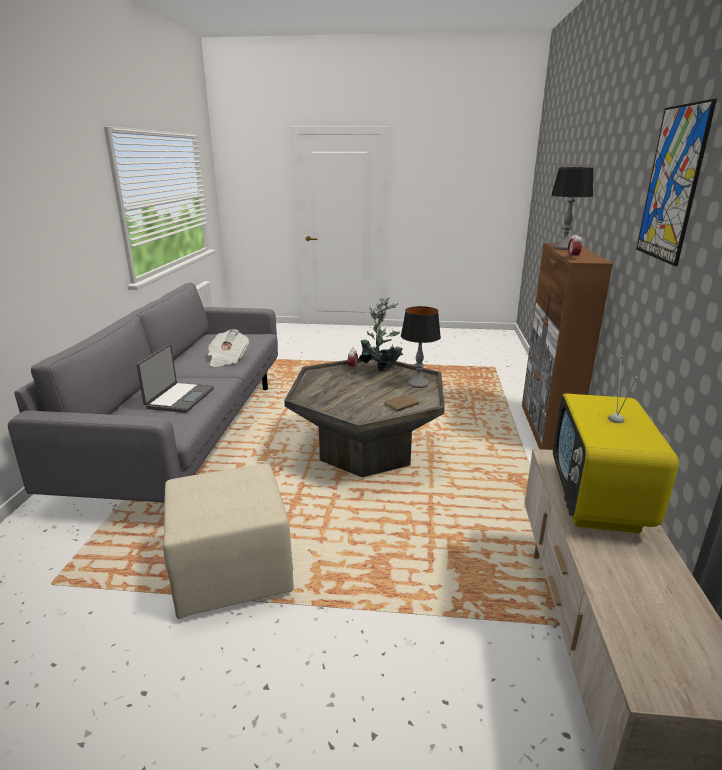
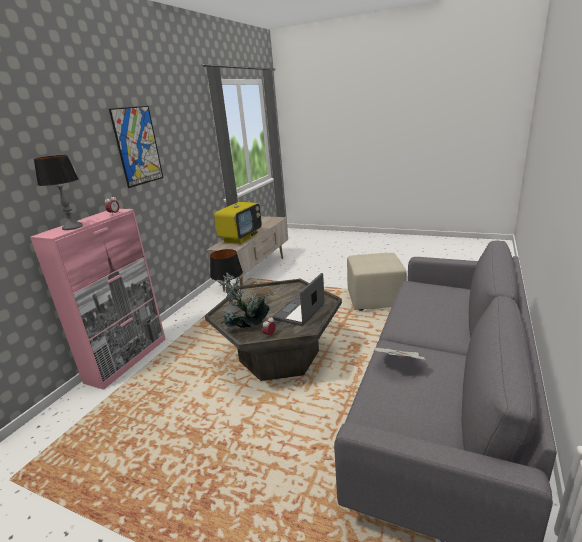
camera: 160 degrees left, 0 degrees up
(179, 398) = (426, 310): laptop -> laptop (300, 312)
(546, 428) = (128, 359): brown cabinet -> pink cabinet

